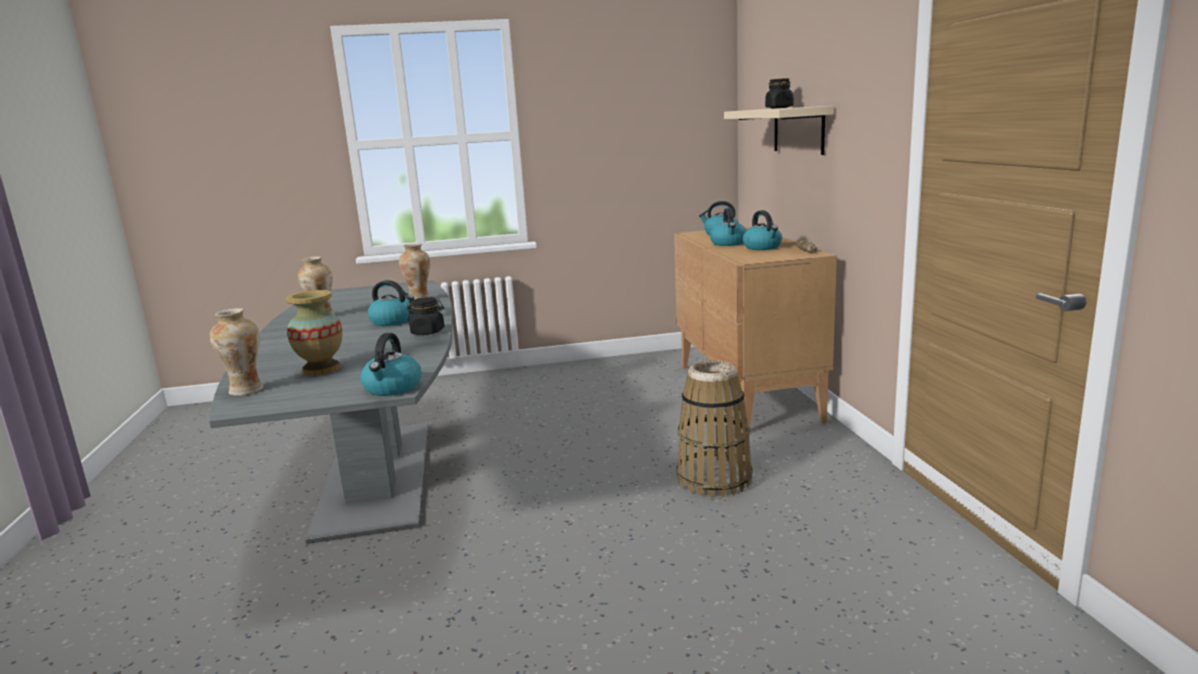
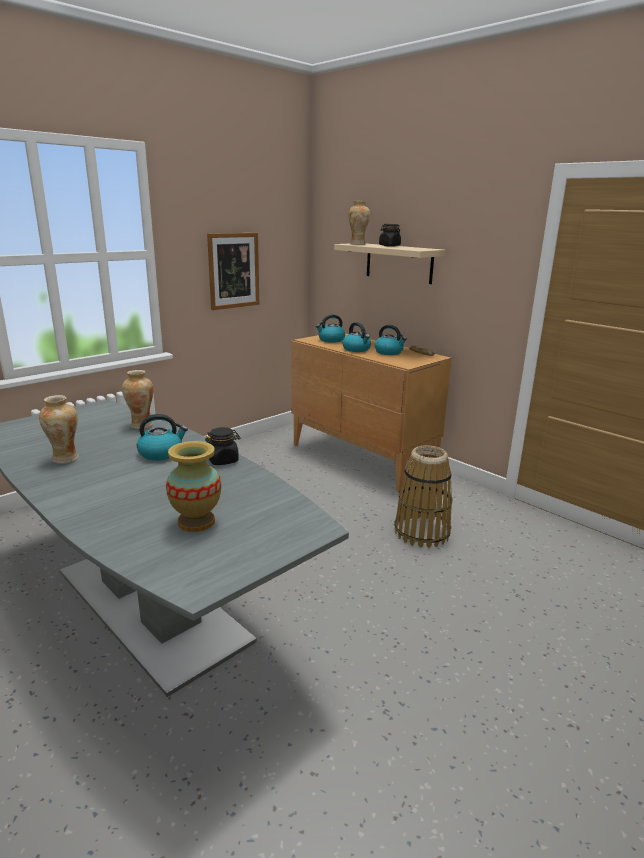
camera: 35 degrees left, 5 degrees up
(245, 391) = (161, 566): vase -> vase (358, 244)
(392, 388) = (312, 528): kettle -> none
(620, 151) = (233, 270): none -> picture

